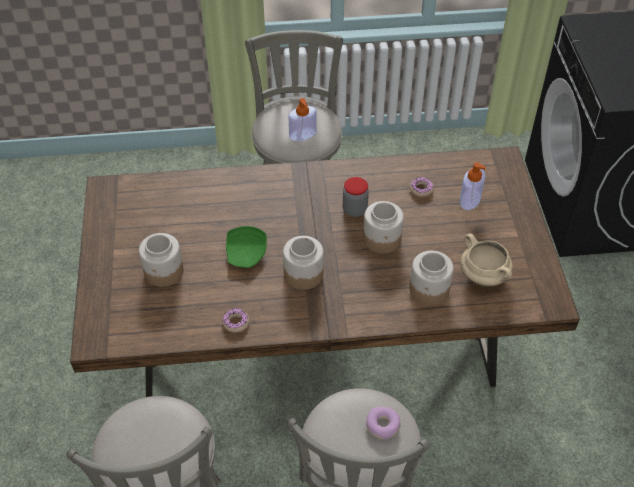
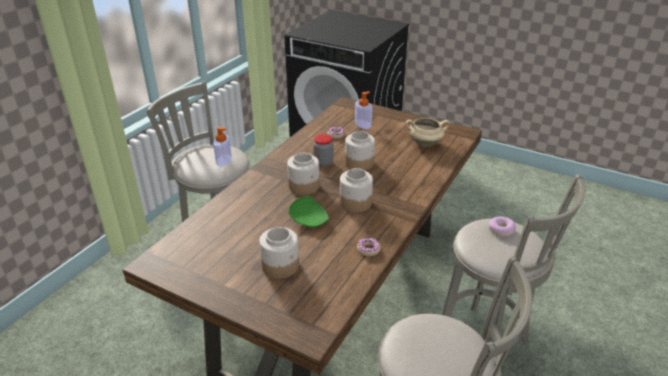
camera: 55 degrees left, 15 degrees down
(429, 290) = (417, 164): jar -> jar (304, 186)

